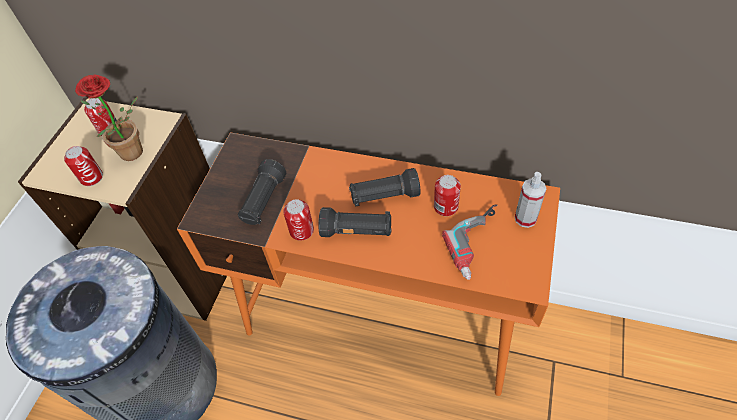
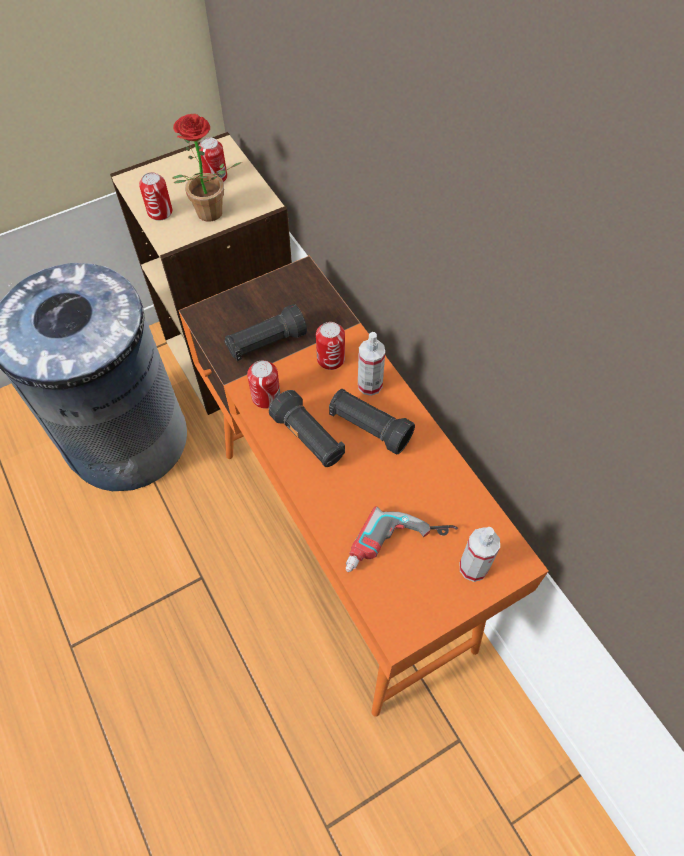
camera: 40 degrees right, 5 degrees up
(356, 174) = (370, 385): none -> spray bottle
(445, 207) = (411, 487): can -> can (330, 359)

